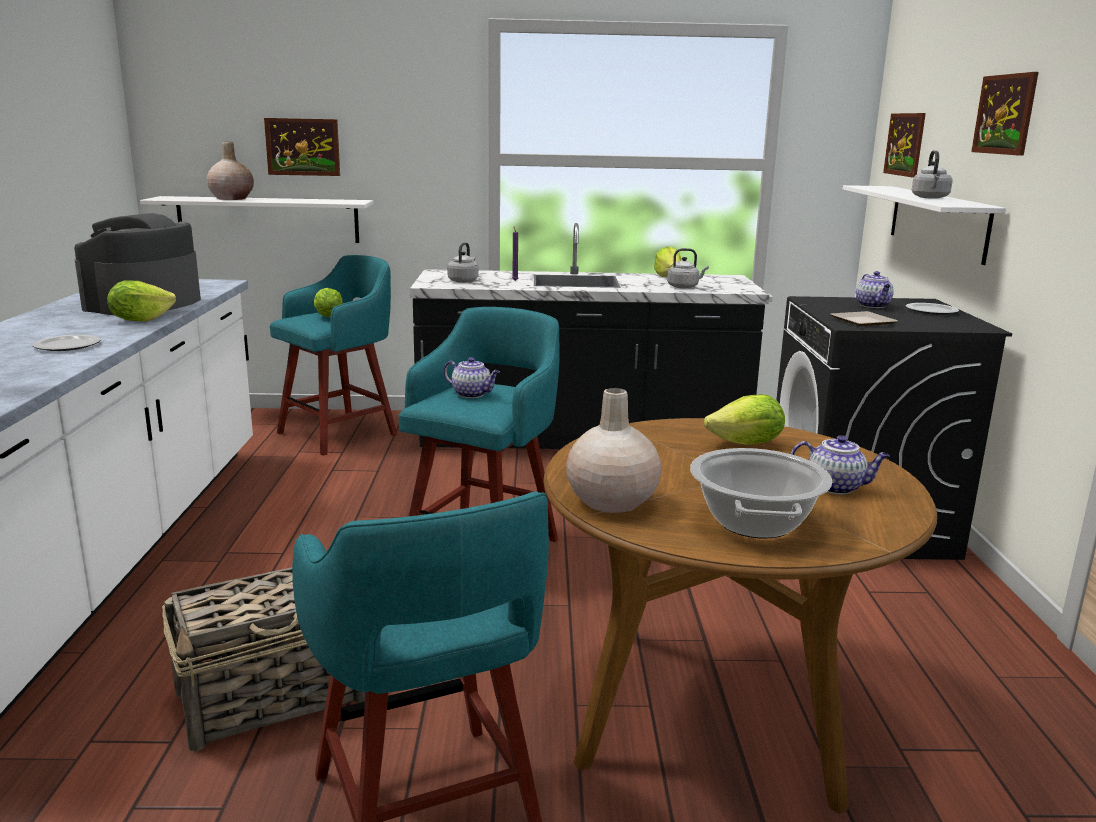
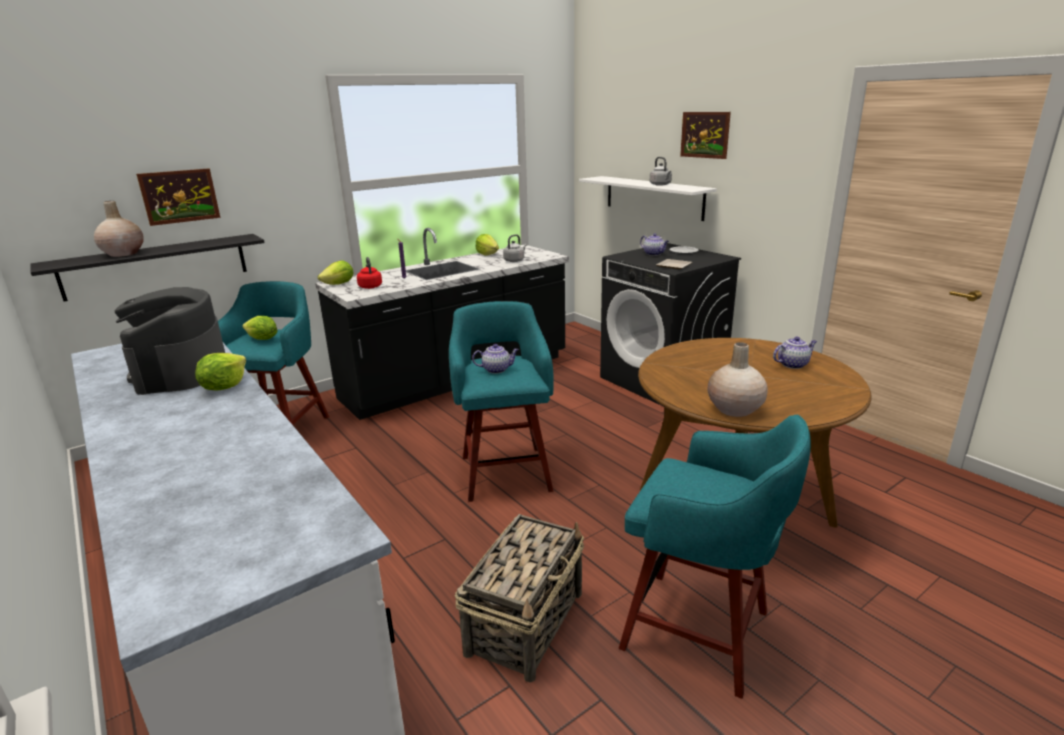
camera: 35 degrees left, 5 degrees up
(66, 346) = (229, 429): plate -> none
(268, 219) = (156, 266): white shelf -> black shelf
(463, 281) = (370, 286): grey kettle -> red kettle
(746, 444) = (717, 354): lettuce -> lettuce (339, 284)
(755, 523) = (805, 395): cooking pot -> none
(905, 144) = (610, 150): picture -> none

